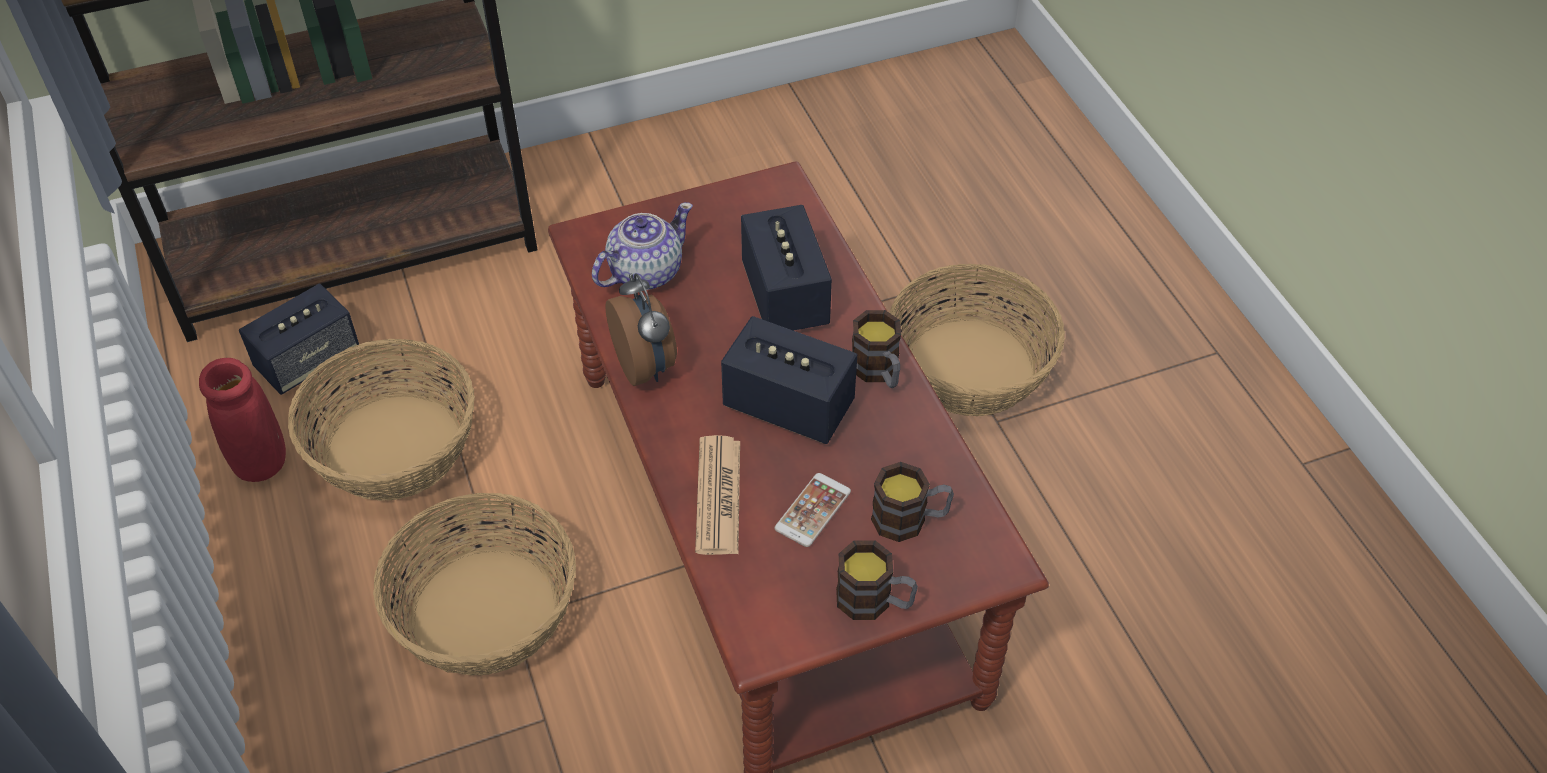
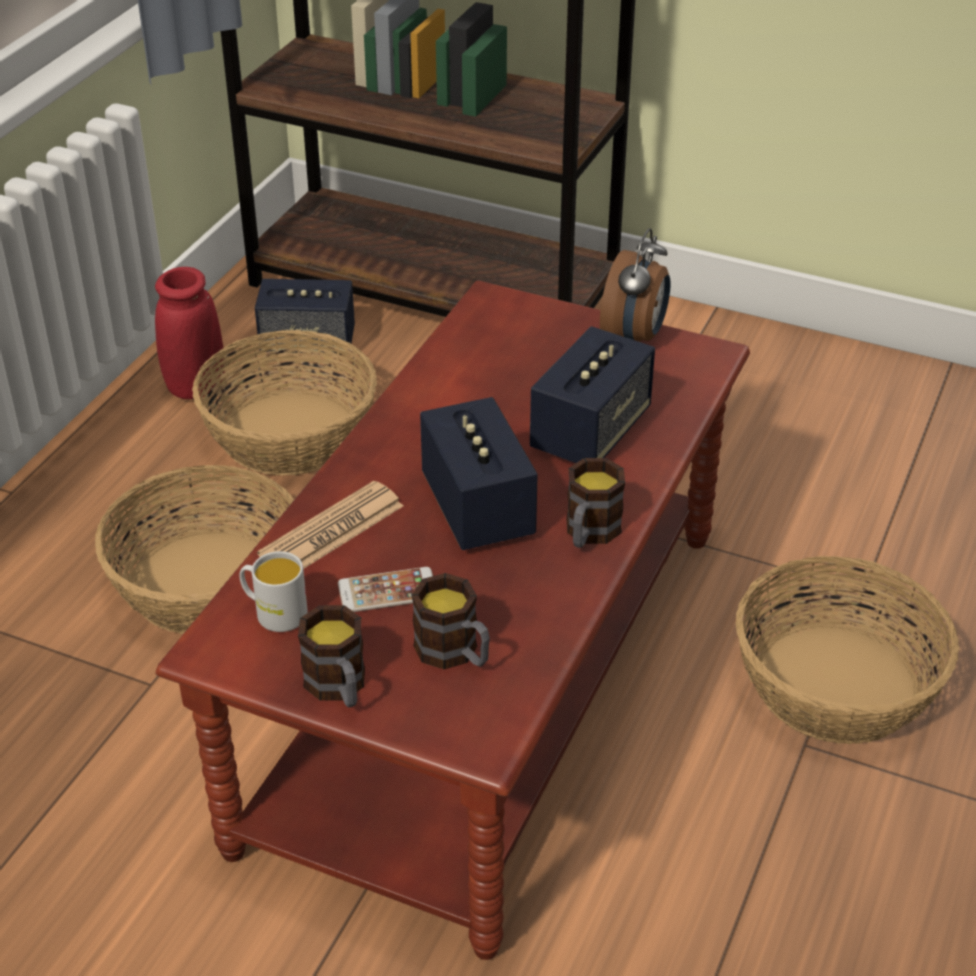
camera: 45 degrees right, 10 degrees down
(644, 272) = (501, 350): teapot -> none
(646, 366) = (410, 411): alarm clock -> alarm clock (634, 338)
(762, 585) = (274, 612): none -> white mug

